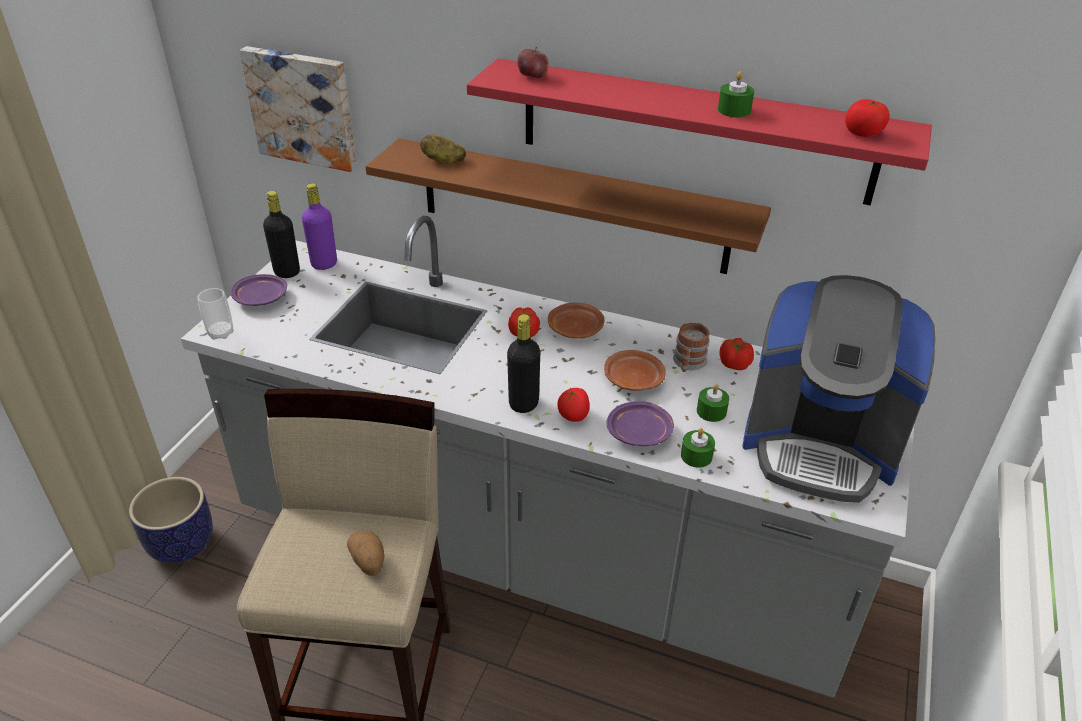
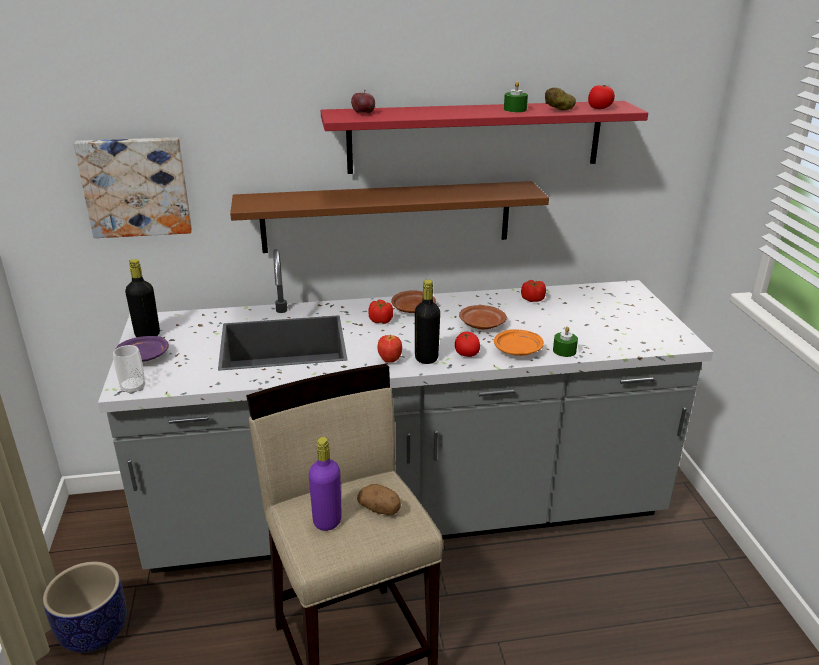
camera: 30 degrees left, 10 degrees down
(324, 264) = (175, 322): purple bottle -> purple bottle (327, 521)
(443, 161) = (288, 199): potato -> potato (559, 110)
(481, 391) = (389, 360): none -> apple
(640, 432) = (518, 350): purple plate -> orange plate
(688, 364) = (505, 307): mug -> none
(711, 411) = (547, 326): green candle -> none
(819, 445) = (624, 324): coffee machine -> none

